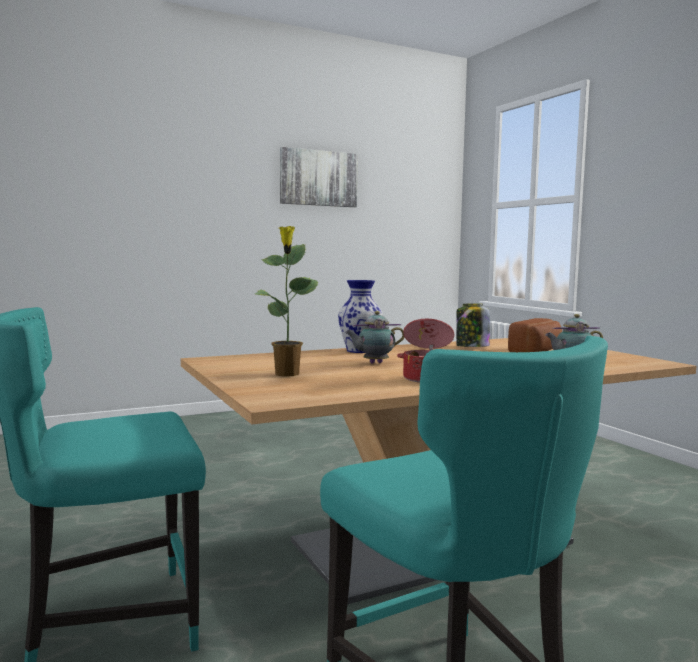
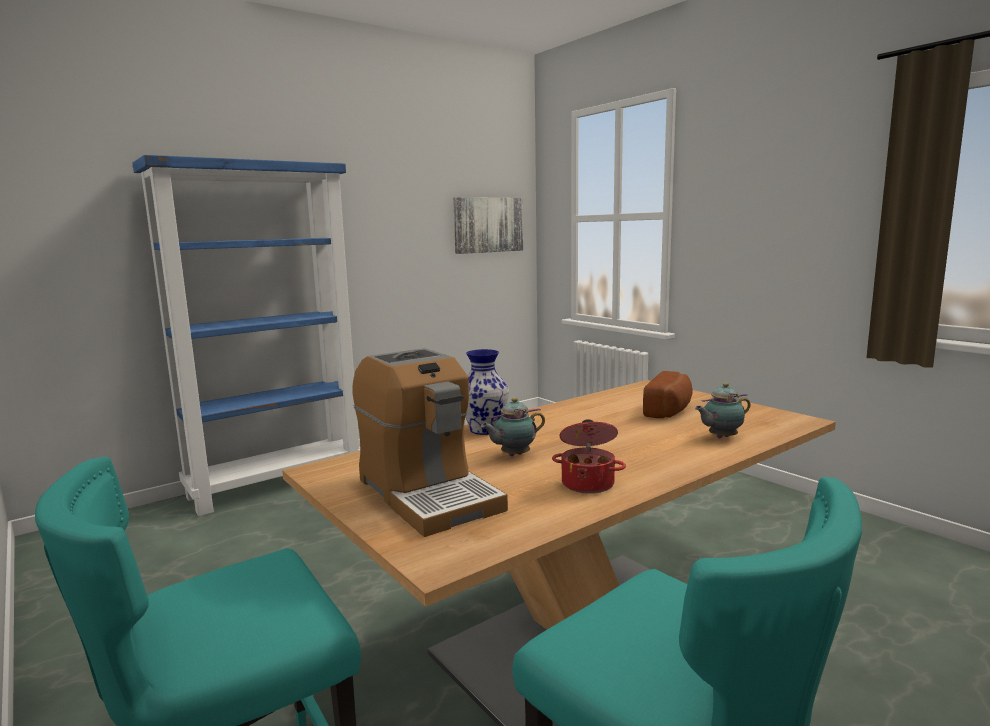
camera: 10 degrees left, 5 degrees up
(202, 421) = (278, 483): none -> blue bookcase
(287, 374) = (427, 493): potted plant -> coffee machine
(318, 178) = (385, 197): picture -> picture (488, 225)
(471, 347) = (598, 408): jar -> none

